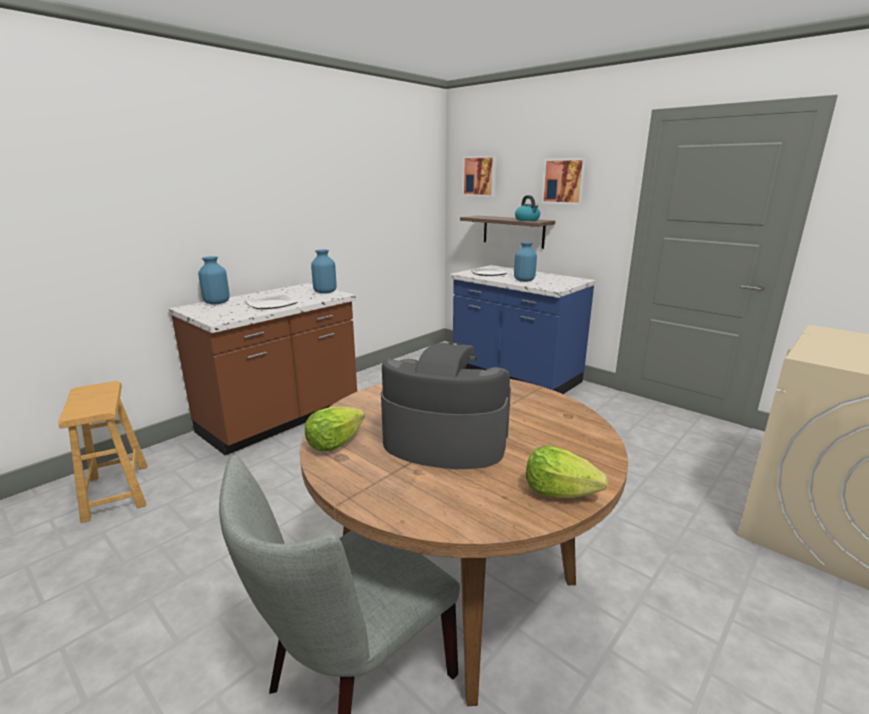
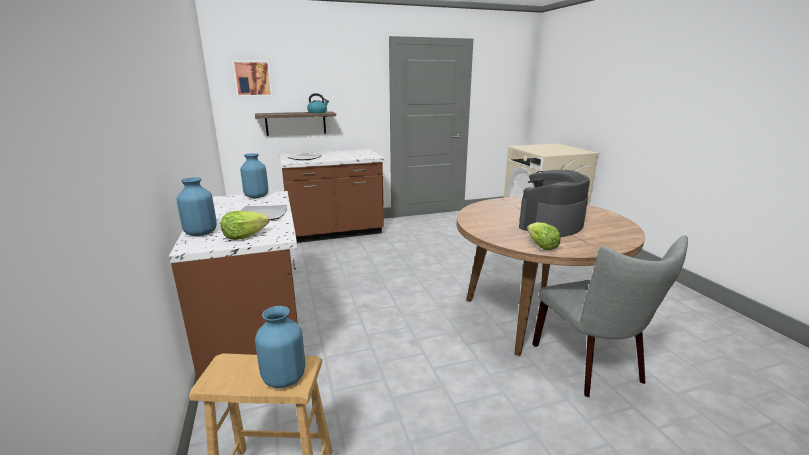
camera: 60 degrees left, 0 degrees up
(514, 376) = (335, 233): blue counter -> brown counter
(524, 280) = (343, 157): blue vase -> blue vase (284, 377)
(558, 492) = (608, 218): lettuce -> lettuce (244, 237)
(564, 181) = (335, 82): picture -> none

